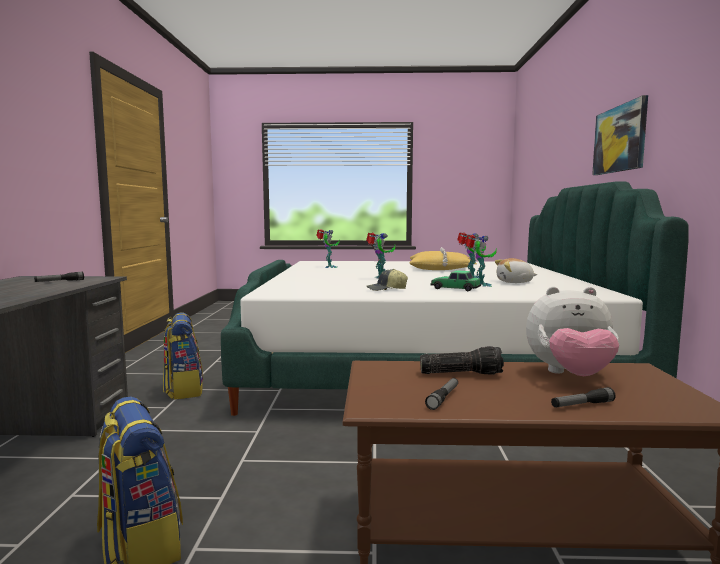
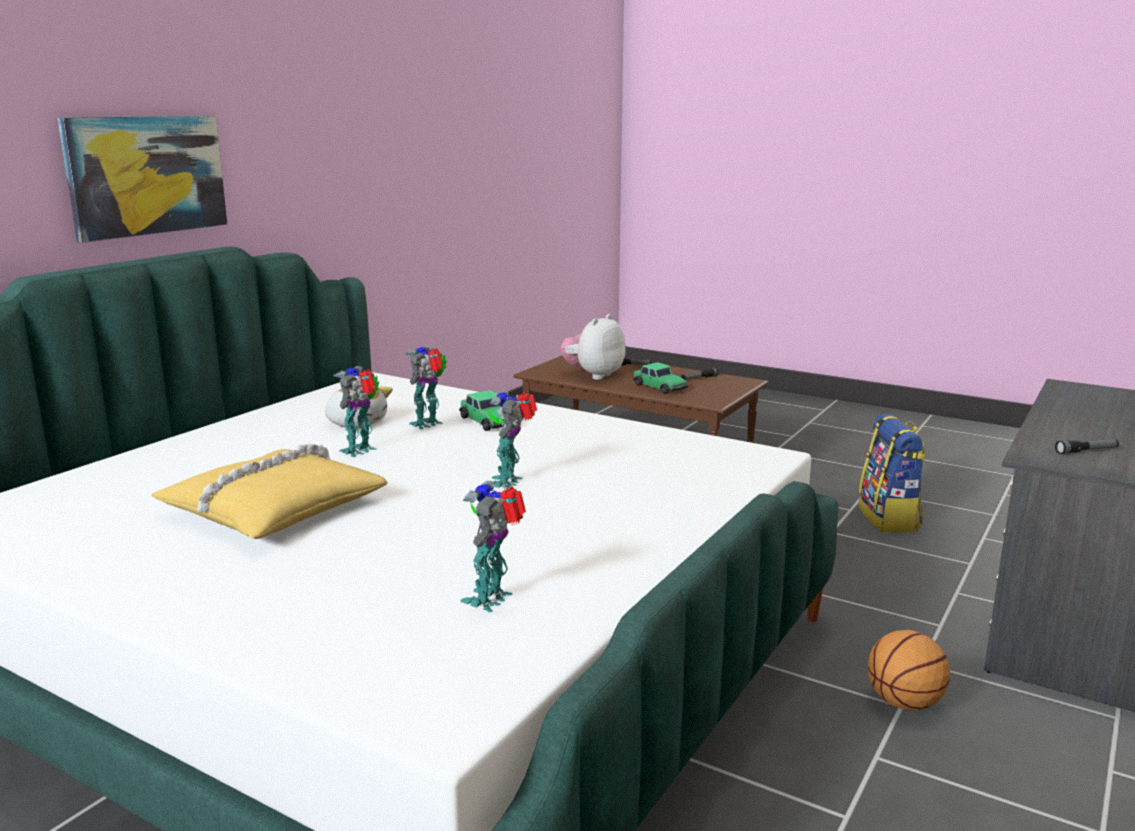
camera: 150 degrees left, 10 degrees up
(183, 390) = (904, 704): backpack -> basketball
(386, 290) = (586, 434): cap -> none
(461, 373) = (660, 387): flashlight -> toy car
(570, 375) = (594, 375): plush toy -> plush toy turned 90 degrees counterclockwise

